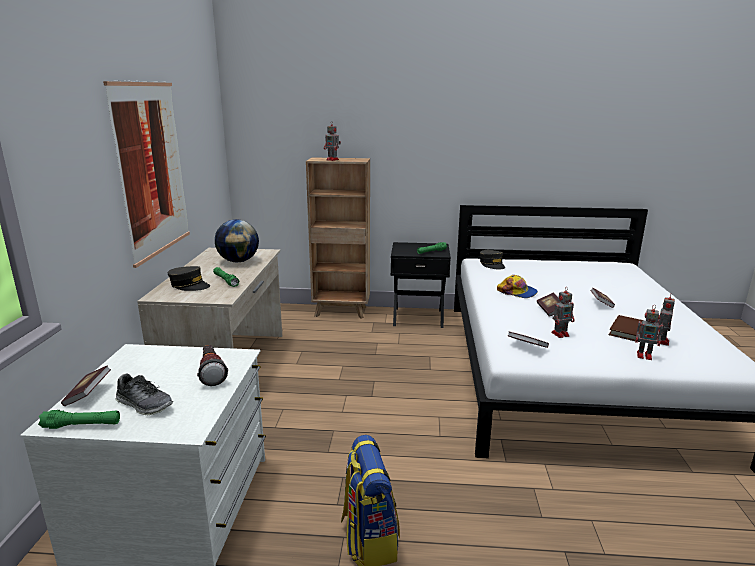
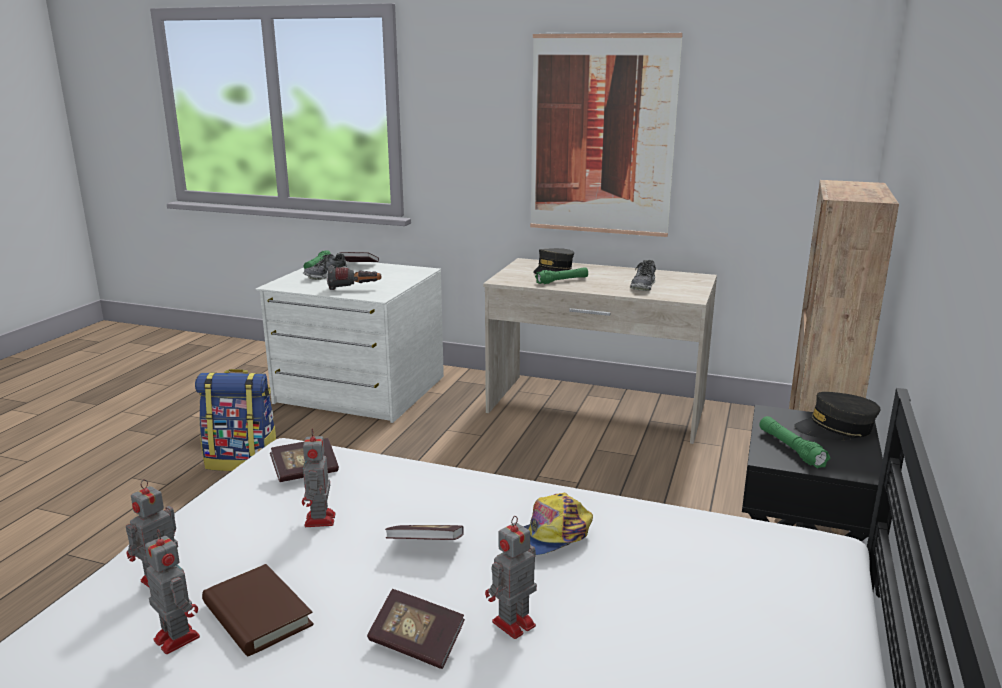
camera: 105 degrees right, 0 degrees up
(238, 261) = (643, 285): globe -> shoe
(333, 160) = (841, 188): toy robot -> toy robot (512, 625)
(492, 264) = (782, 560): grey cap -> grey cap (836, 429)

